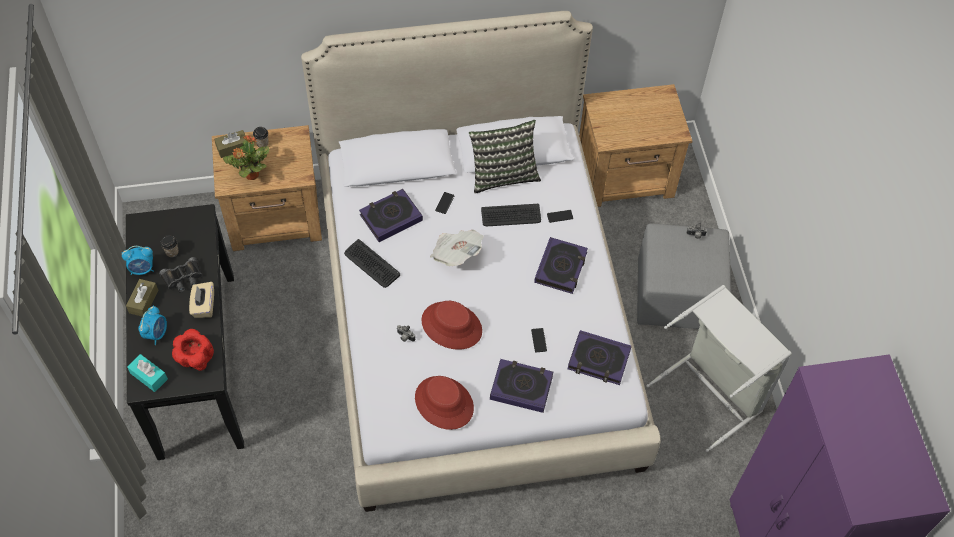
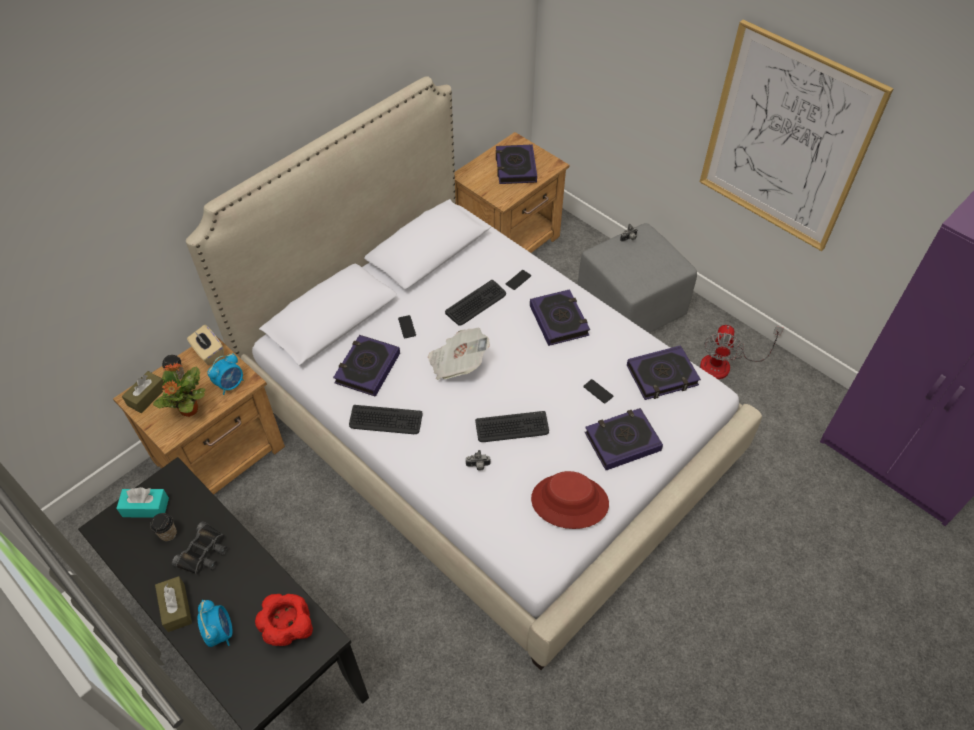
camera: 35 degrees left, 5 degrees down
(142, 269) = (146, 574): alarm clock -> alarm clock (231, 384)
(149, 376) = (250, 686): turquoise tissue box -> turquoise tissue box (145, 507)
(204, 306) = (252, 566): beige tissue box -> beige tissue box (208, 352)
(452, 325) = (512, 427): red hat -> keyboard
(503, 174) = (438, 274): pillow -> none
(643, 118) = (515, 168): none -> book
(712, 392) = (725, 364): grey laundry basket -> fan
(814, 229) = (785, 139): none -> picture

